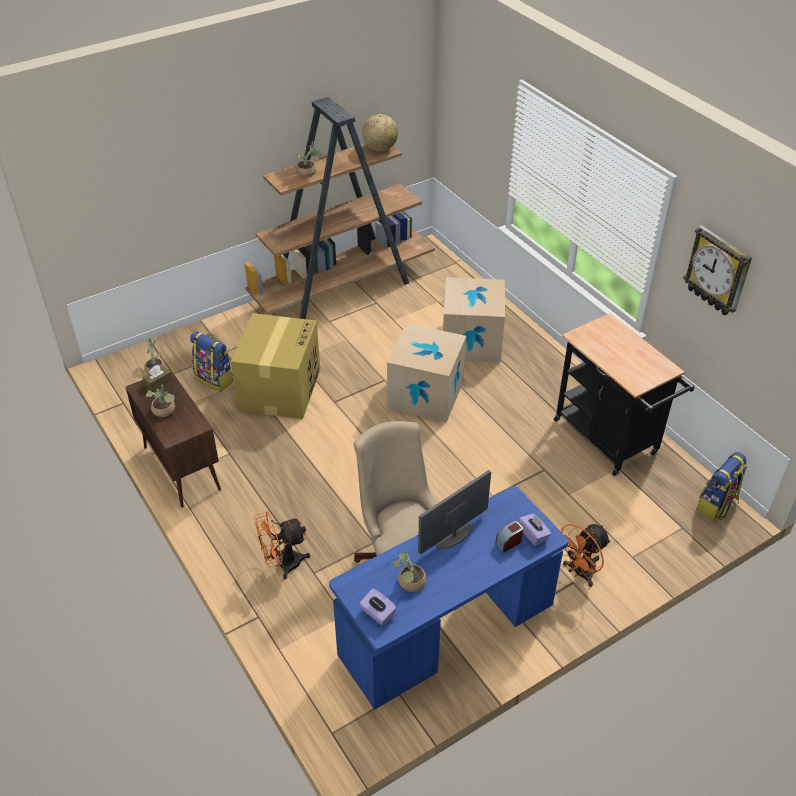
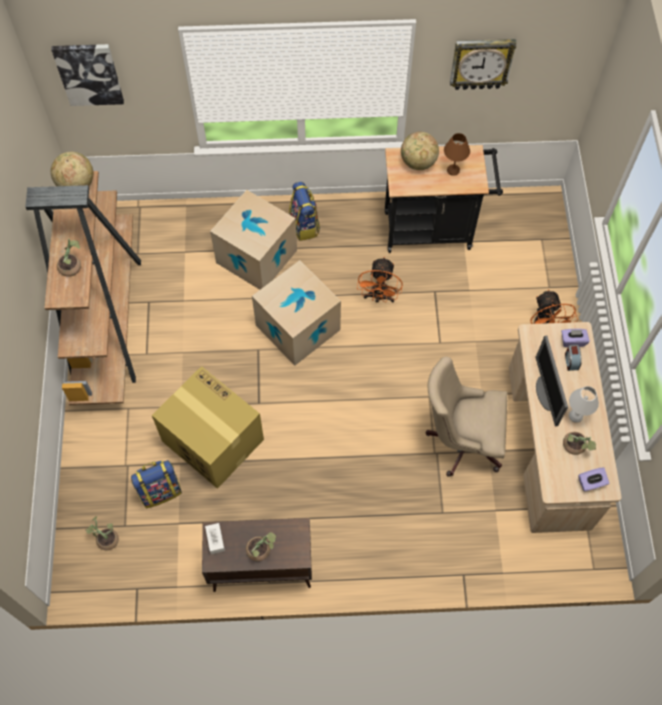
camera: 60 degrees left, 20 degrees up
(158, 382) = (215, 540): brown tissue box -> white tissue box
(283, 564) = (420, 532): orange fan -> orange fan (379, 297)
(447, 571) = (576, 416): none -> white table lamp
(447, 631) = (548, 446): blue desk -> beige desk
(463, 95) = (89, 74): none -> picture
(617, 338) = (418, 162): none -> globe
(633, 363) = (453, 171): none -> brown table lamp
(717, 506) = (535, 205): backpack -> backpack (305, 225)

